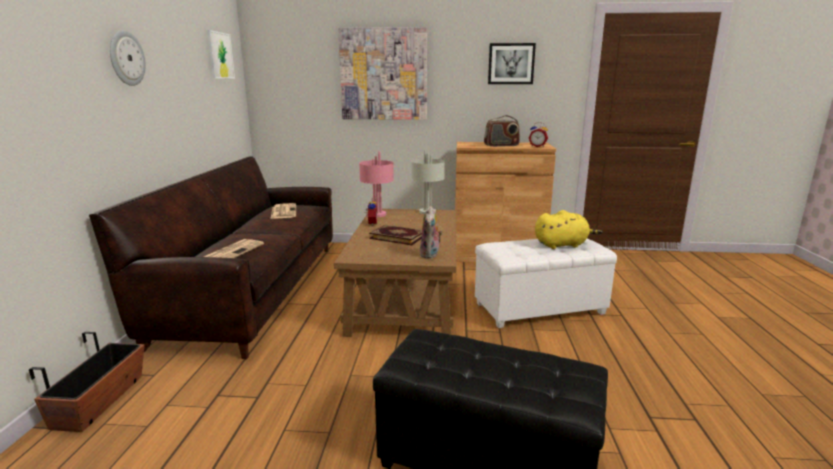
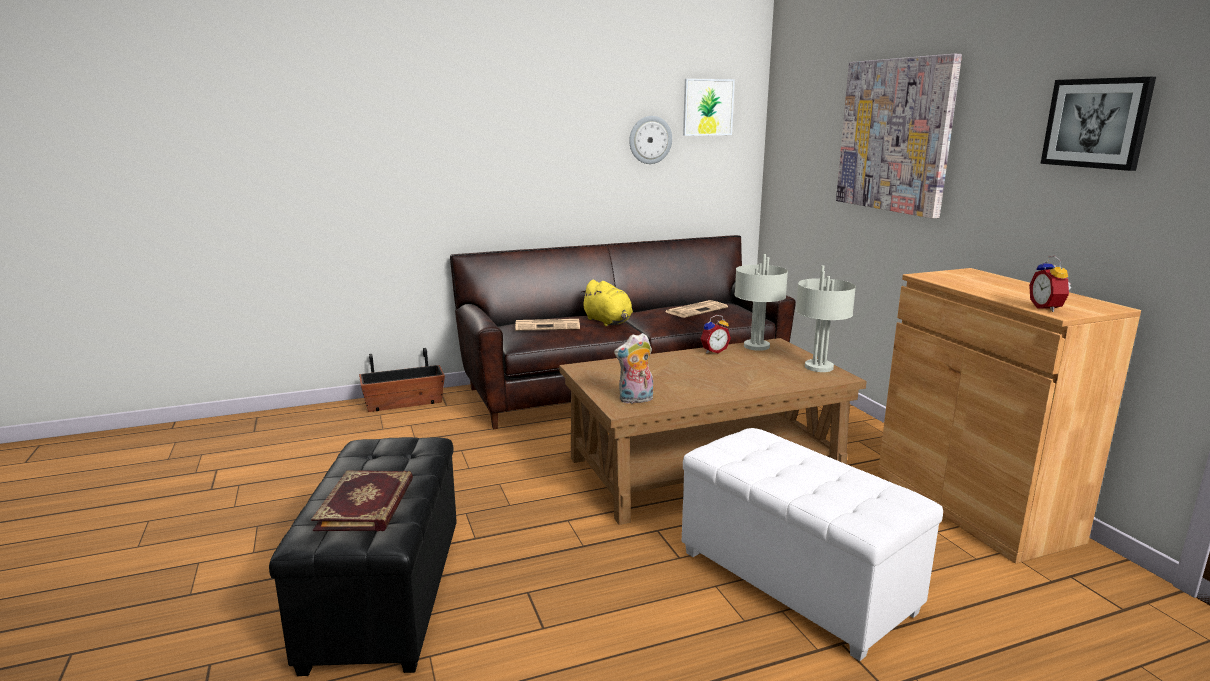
camera: 65 degrees right, 0 degrees up
(126, 58) = (534, 120): wall clock -> wall clock (650, 140)
(377, 215) = (755, 346): pink table lamp -> grey table lamp
(398, 236) = (682, 373): book -> book (367, 504)
(501, 145) = (992, 290): radio -> none
(562, 245) = (836, 487): yellow plush toy -> yellow plush toy (608, 322)

